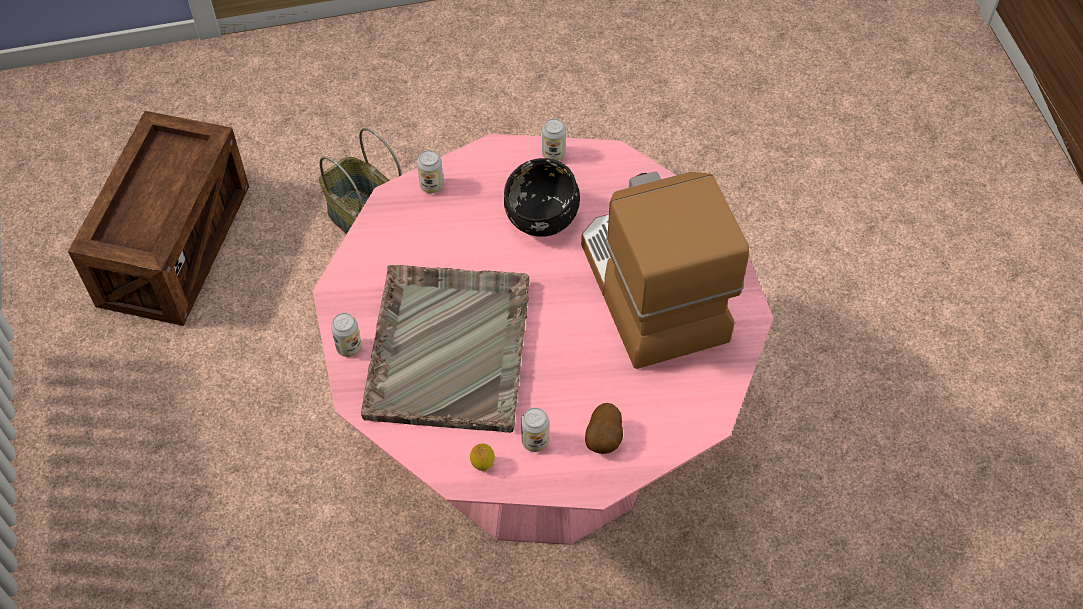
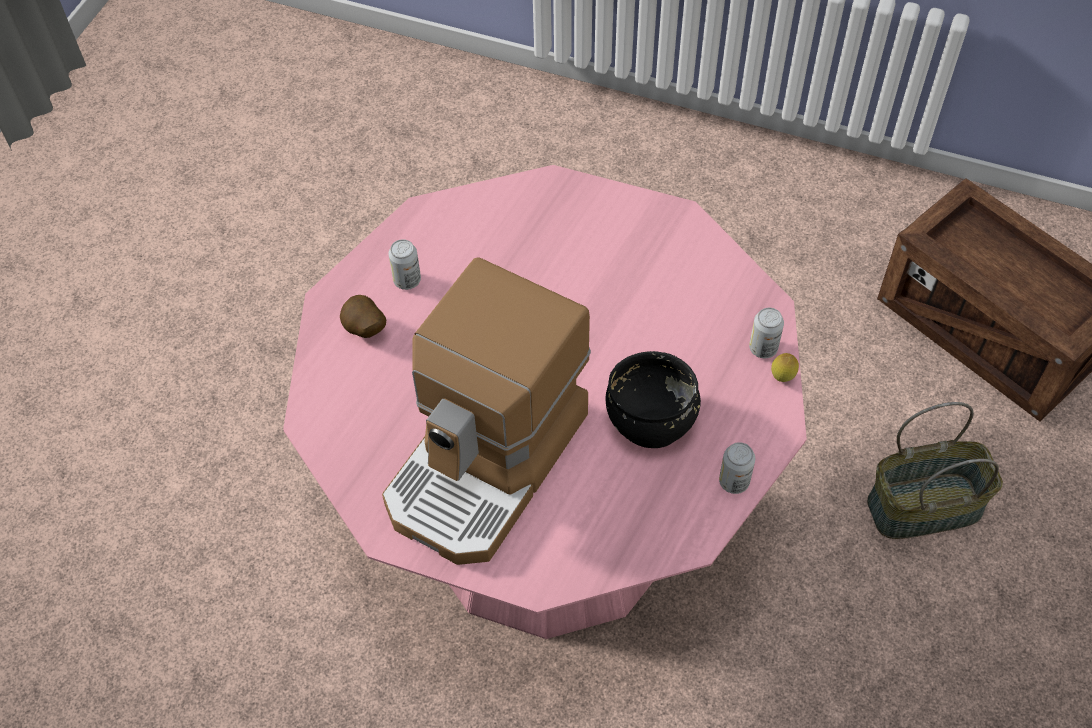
camera: 125 degrees right, 0 degrees up
(349, 347) = (610, 199): can -> none
(449, 347) = (553, 268): grey tray -> none
(482, 465) = (417, 234): lemon -> lemon (782, 378)
(650, 290) = (488, 463): coffee machine -> coffee machine turned 105 degrees clockwise

